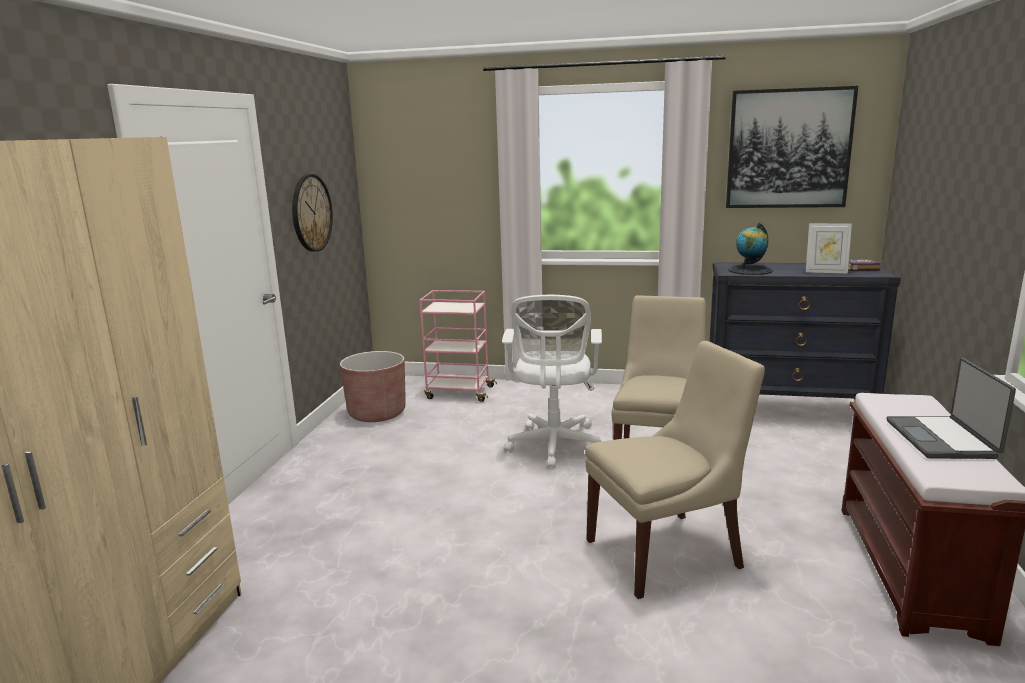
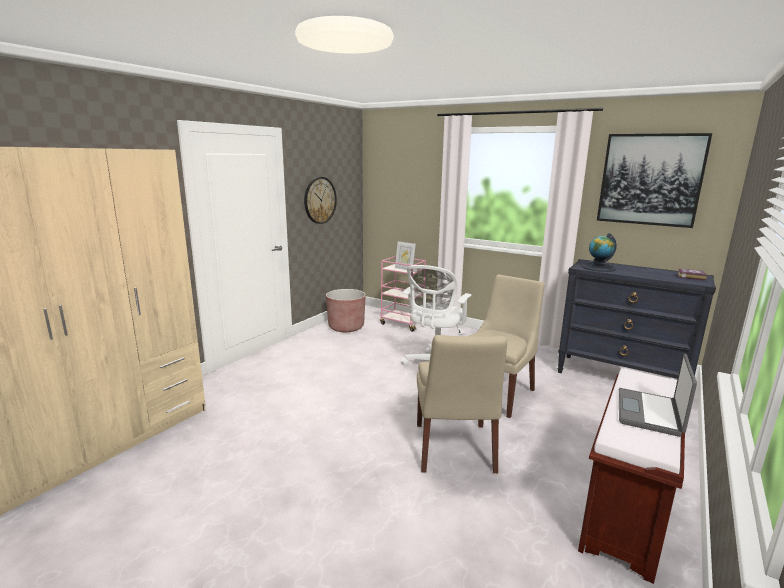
camera: 20 degrees right, 0 degrees up
(667, 552) = (454, 449): beige chair -> beige chair turned 90 degrees clockwise
(825, 272) = (657, 276): picture frame -> picture frame (404, 269)

